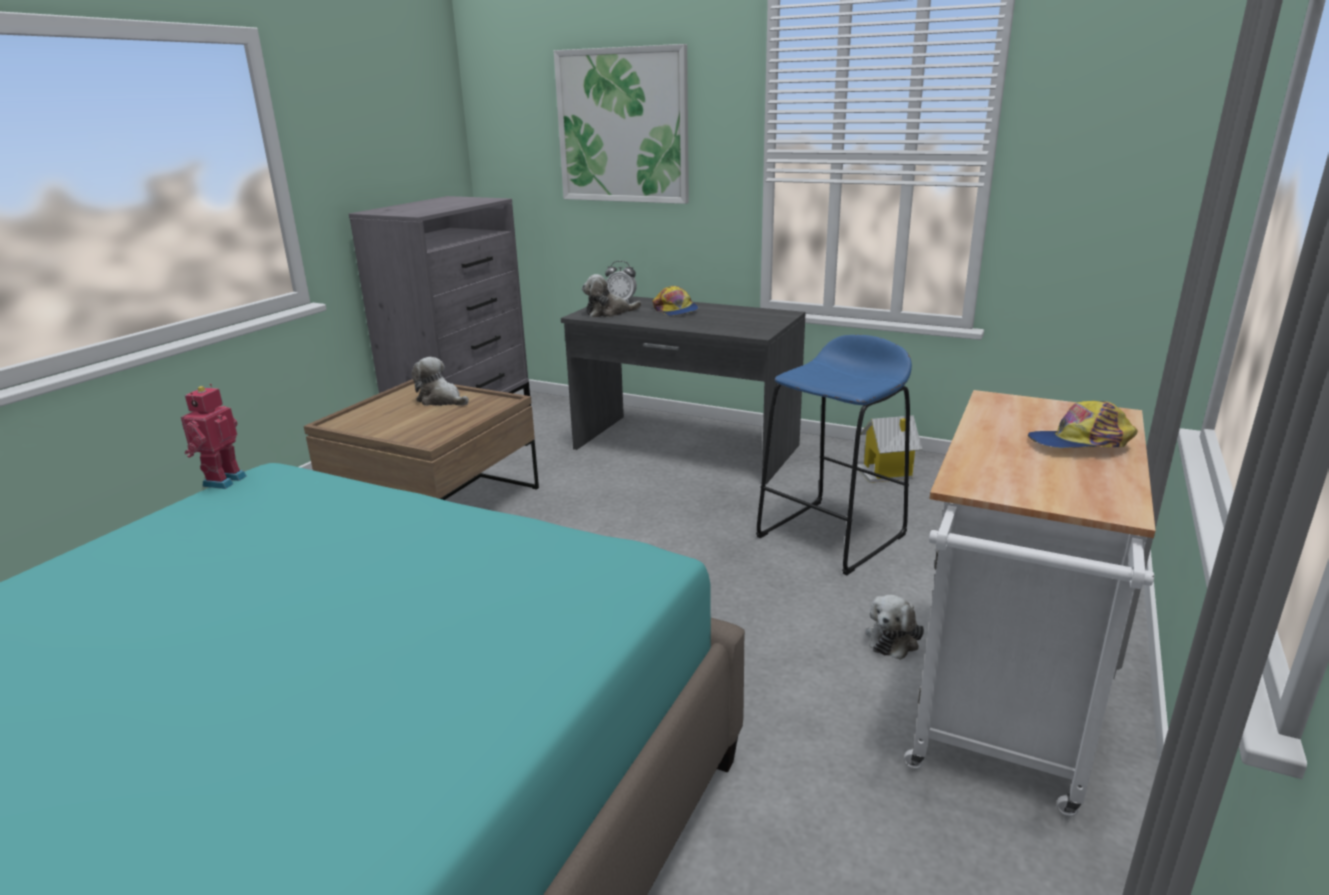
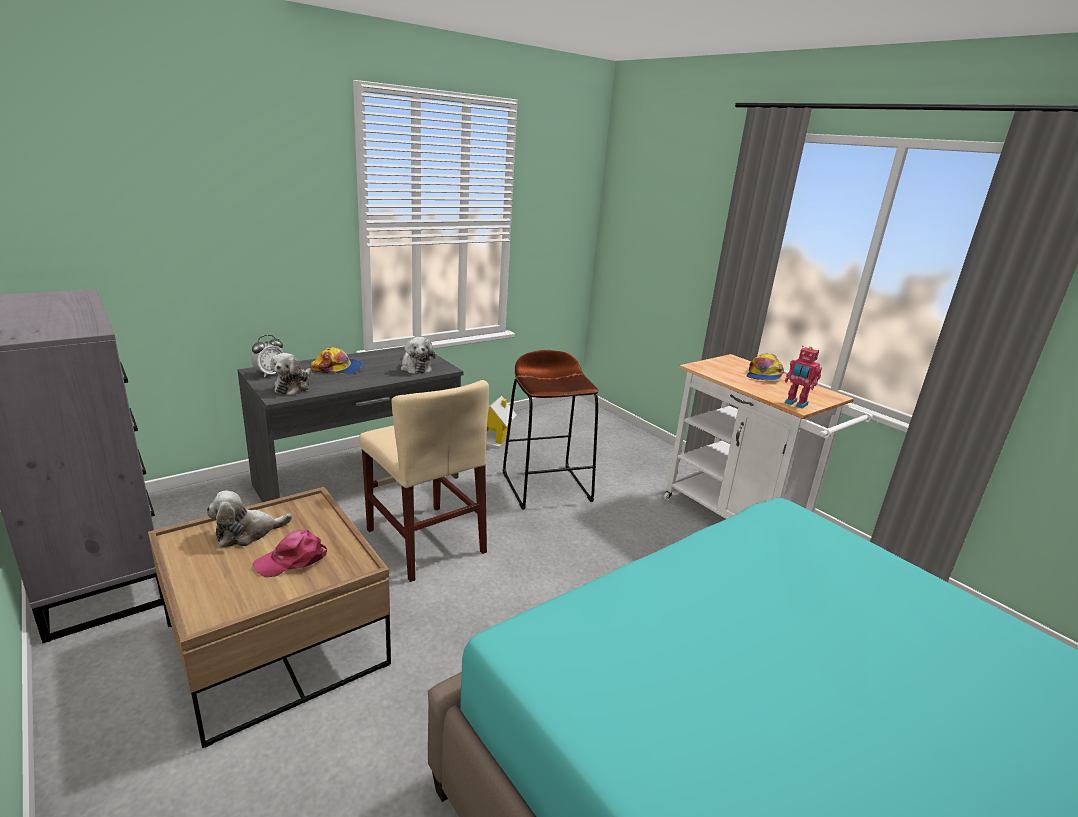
camera: 65 degrees left, 0 degrees up
(222, 481) = (518, 673): toy robot -> toy robot (795, 404)
(419, 422) = (292, 560): none -> pink cap
(623, 126) = (208, 199): picture -> none
(630, 509) = (425, 541): none -> beige chair
(832, 536) = (546, 486): blue stool -> brown stool
(894, 638) = (661, 516): plush toy -> plush toy (415, 367)

